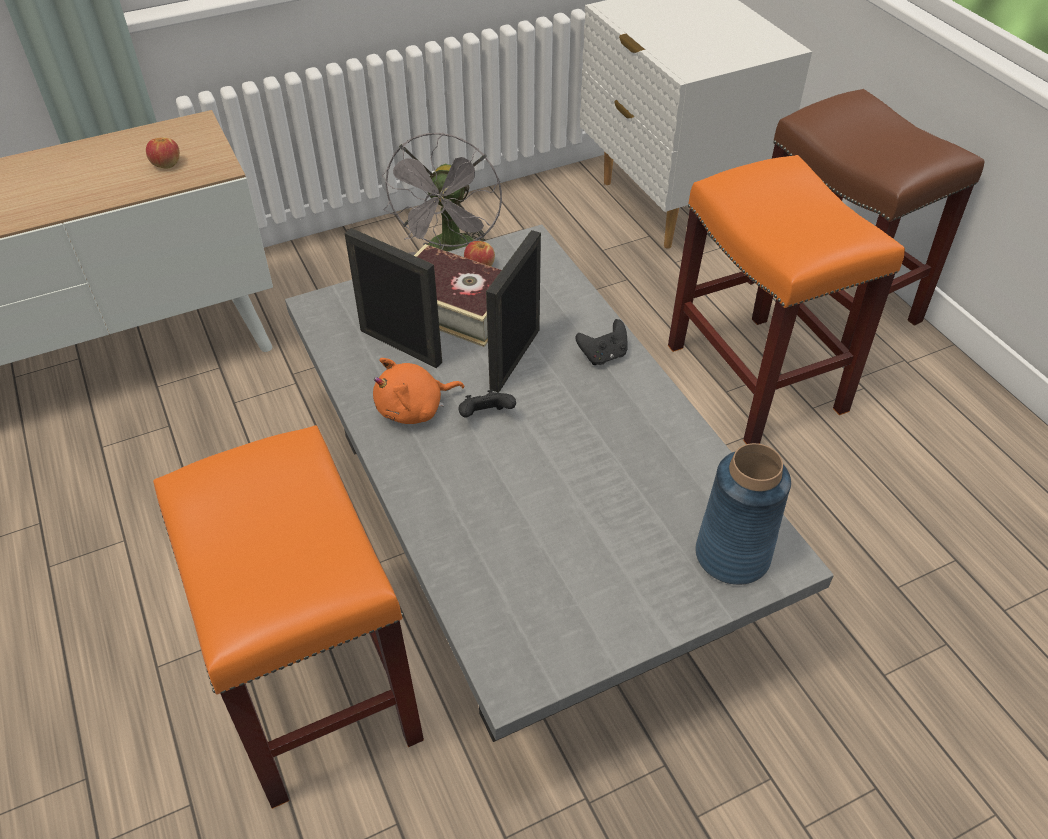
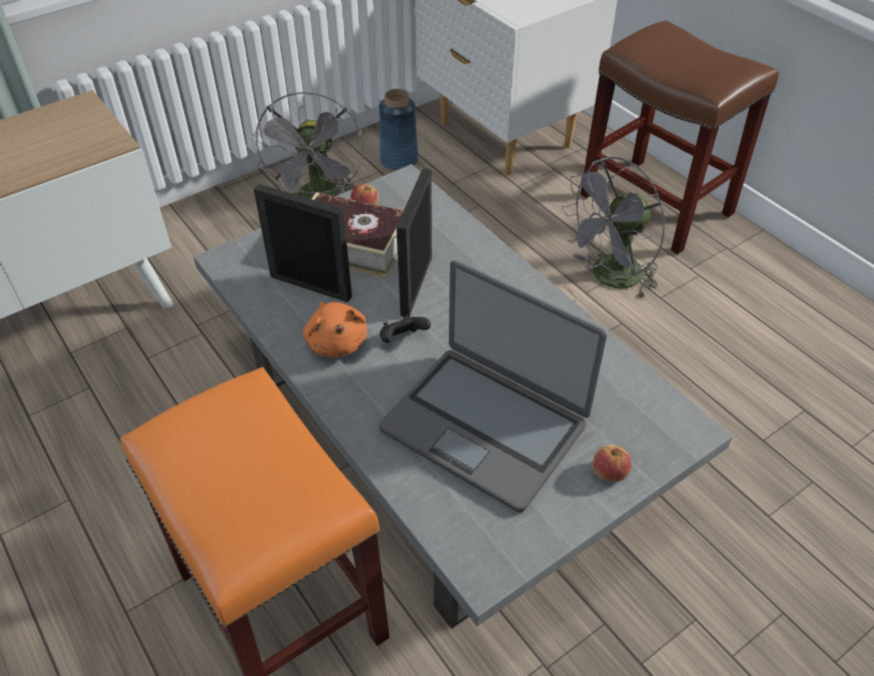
camera: 10 degrees left, 0 degrees up
(166, 164) = (61, 144): apple -> apple (609, 472)
(414, 409) = (337, 341): orange plush toy -> orange plush toy turned 75 degrees counterclockwise
(553, 523) = (485, 425): none -> laptop
(603, 355) = (493, 273): black game controller -> none
(732, 555) = (644, 432): blue vase -> blue vase (399, 160)
(757, 379) = (609, 278): orange stool -> grey fan

